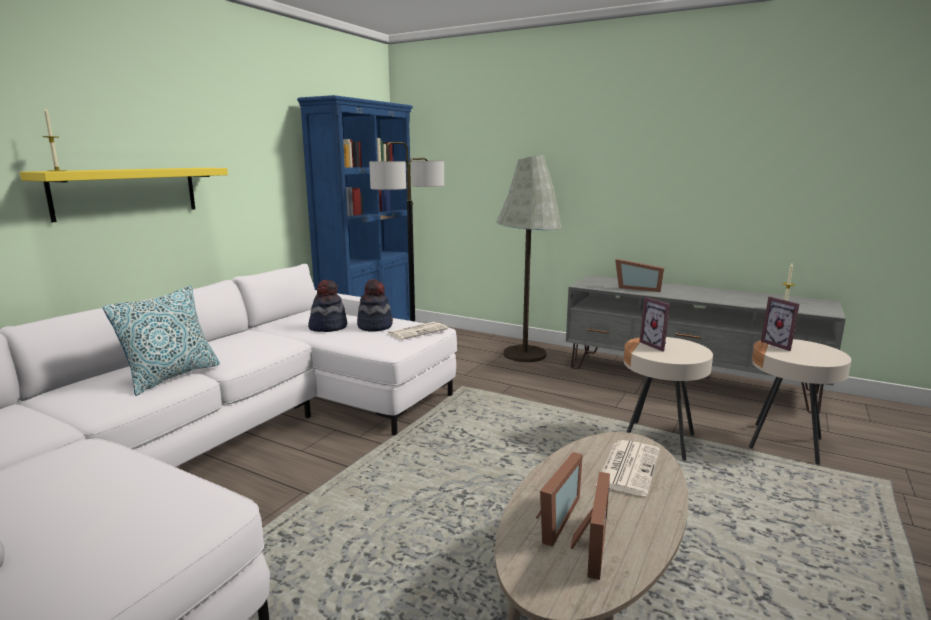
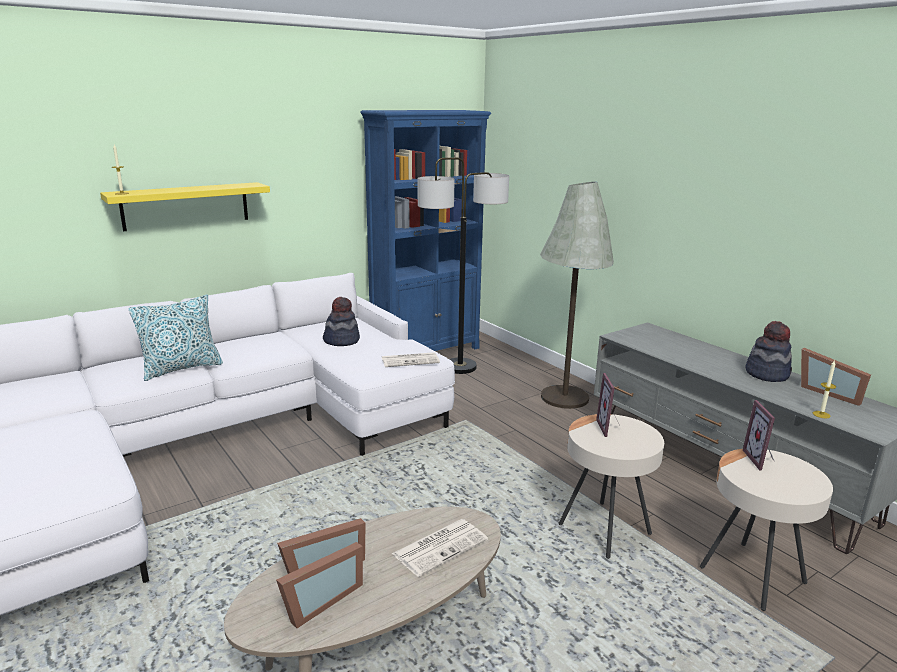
camera: 25 degrees right, 5 degrees up
(375, 326) = (381, 347): hat -> hat (767, 374)
(638, 288) = (677, 351): picture frame -> picture frame (829, 392)

